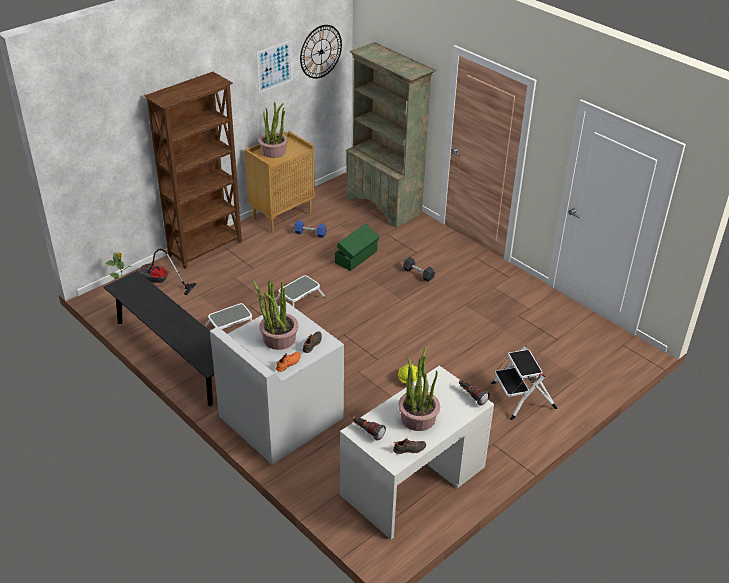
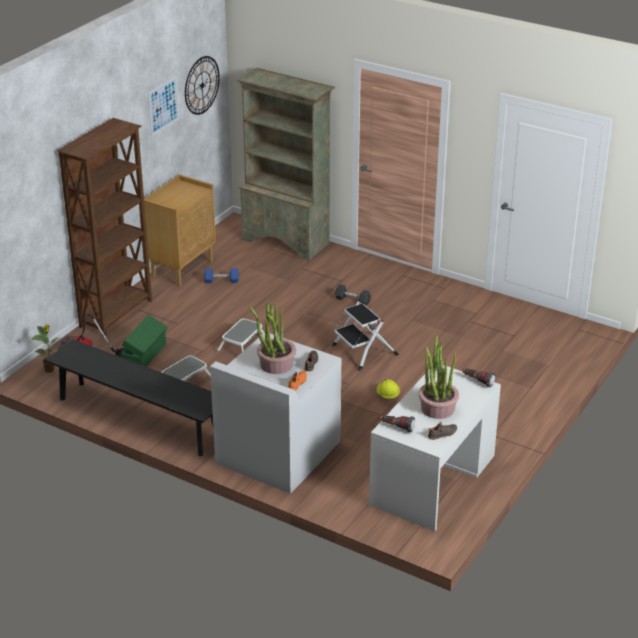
camera: 15 degrees left, 5 degrees down
(274, 151) = (172, 197): potted plant -> none
(357, 257) = (282, 295): green storage box -> green storage box (145, 354)
(522, 397) = (503, 391): step ladder -> step ladder (364, 351)

